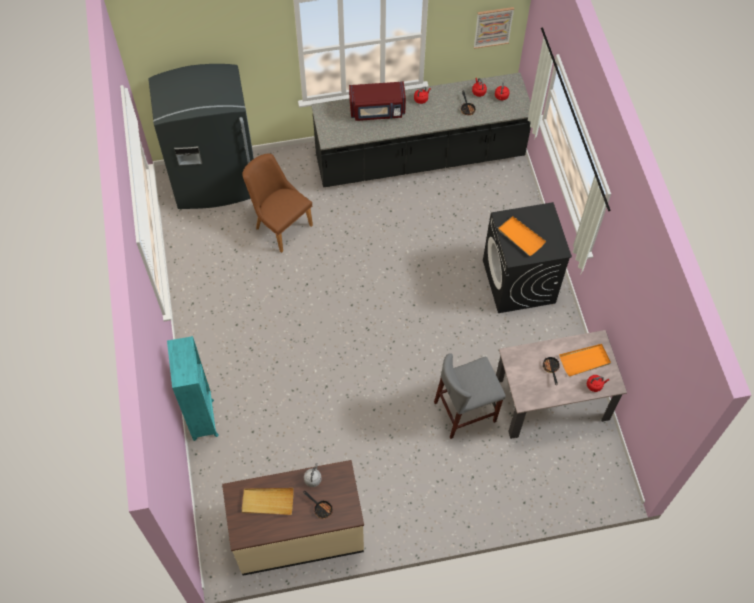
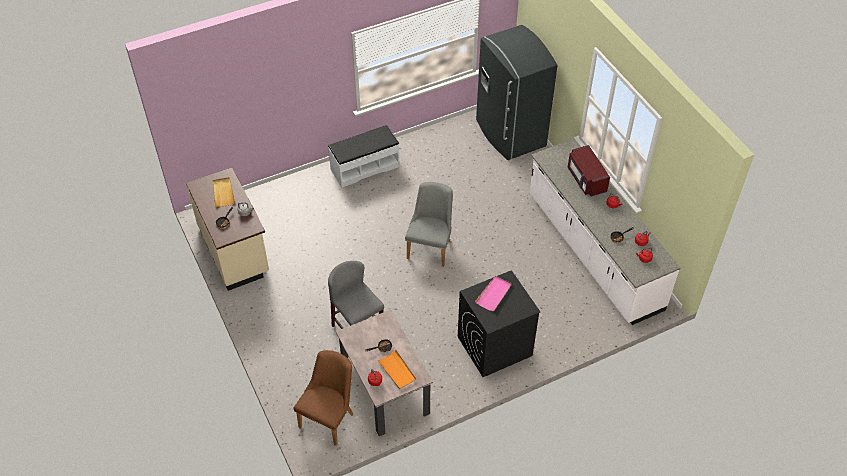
camera: 75 degrees right, 10 degrees down
(203, 418) = (309, 178): turquoise bookcase -> none
(210, 350) = (364, 167): none -> white bench
(279, 224) = (487, 179): brown chair -> brown chair (330, 417)
(363, 307) = (431, 246): none -> grey chair
(419, 158) = (593, 252): black counter -> white counter
(493, 27) = (685, 210): picture -> none
(520, 237) = (494, 294): orange tray -> pink tray

